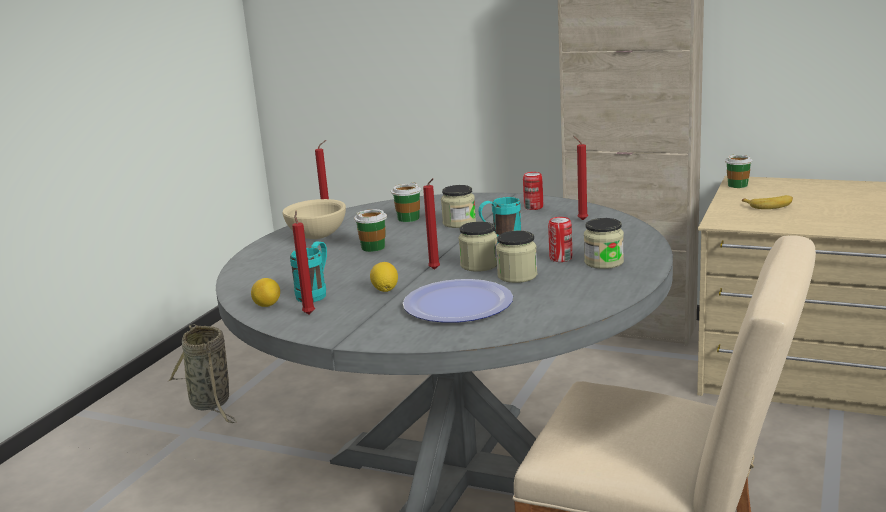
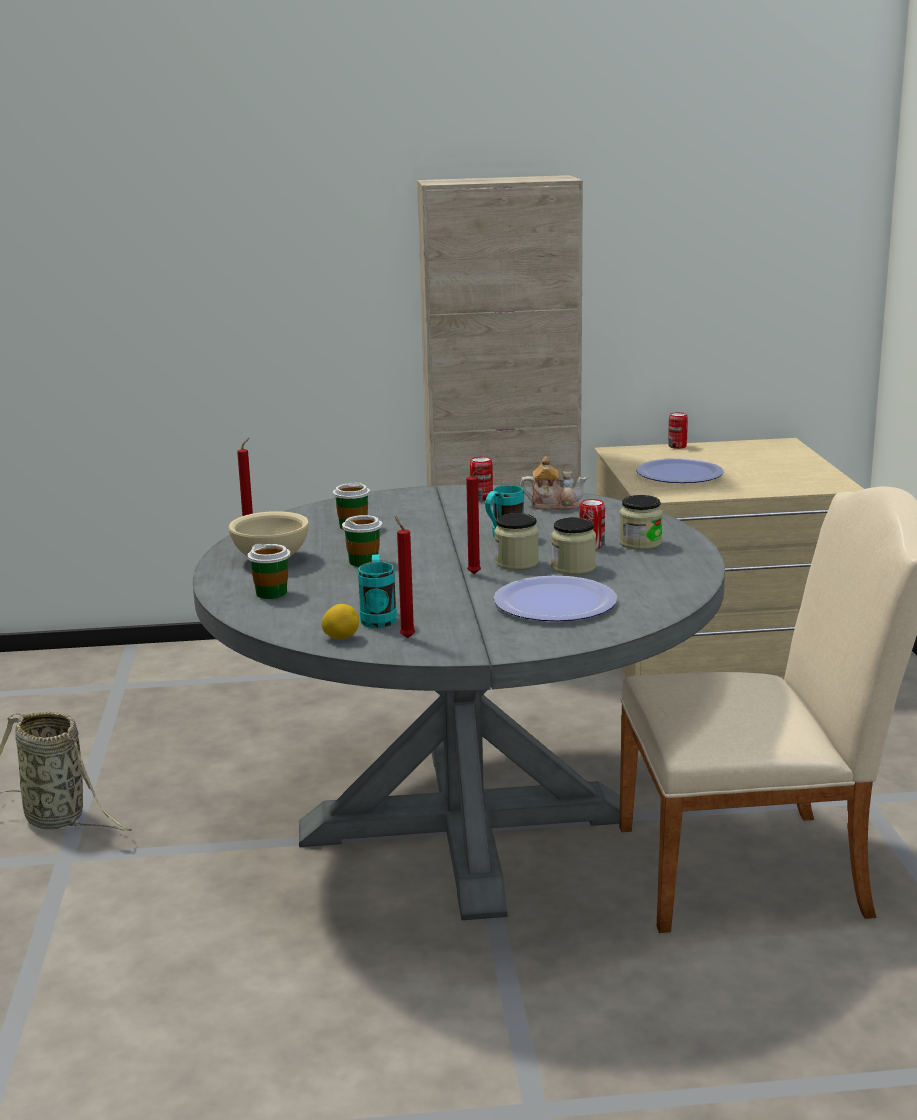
camera: 30 degrees left, 0 degrees up
(385, 290) = (453, 601): lemon -> none
(459, 223) = (423, 524): jar -> none
(581, 220) = (554, 505): red candle -> teapot
(737, 185) = (621, 456): cup -> cup (271, 593)
(769, 206) = (679, 474): banana -> plate
(800, 181) = (677, 446): none -> can

